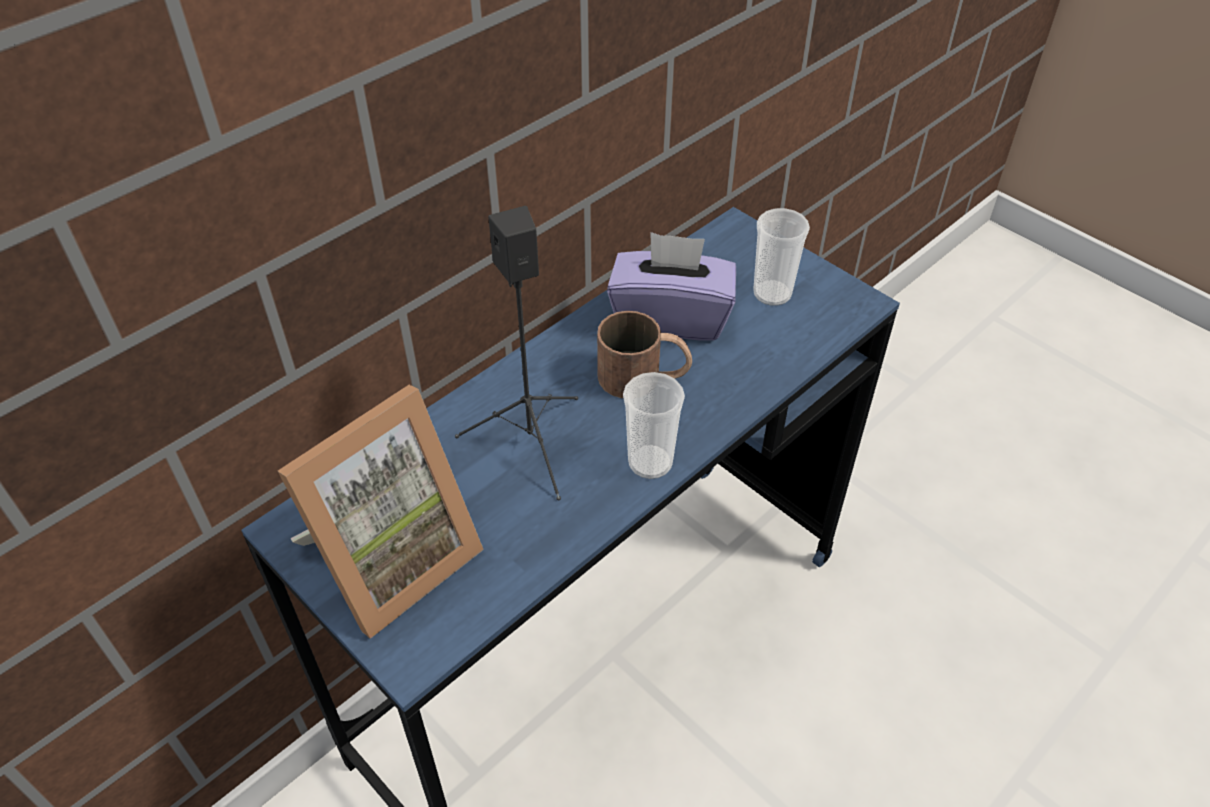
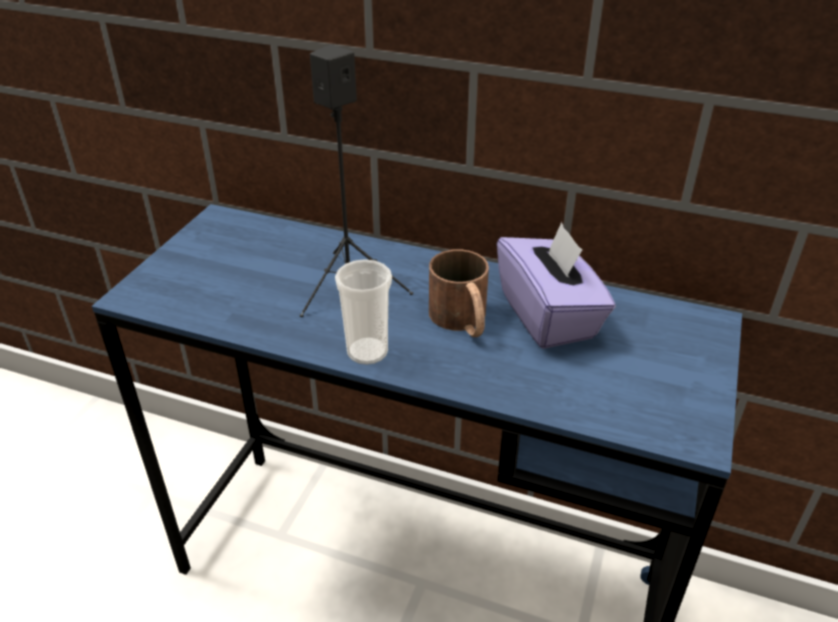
camera: 65 degrees right, 10 degrees down
(391, 559) = (209, 262): picture frame -> none
(772, 293) = (642, 369): cup -> none

